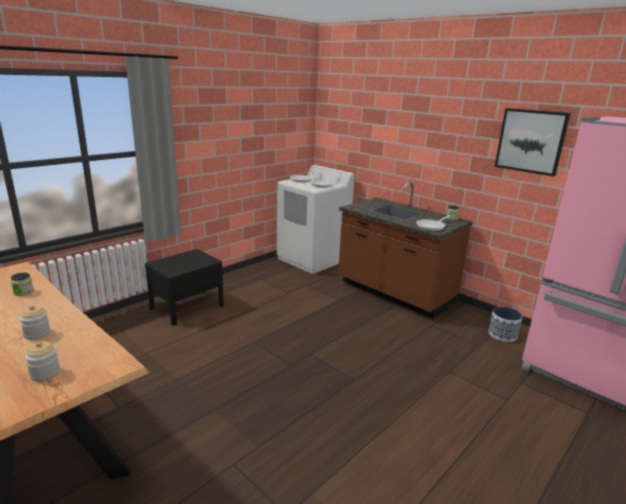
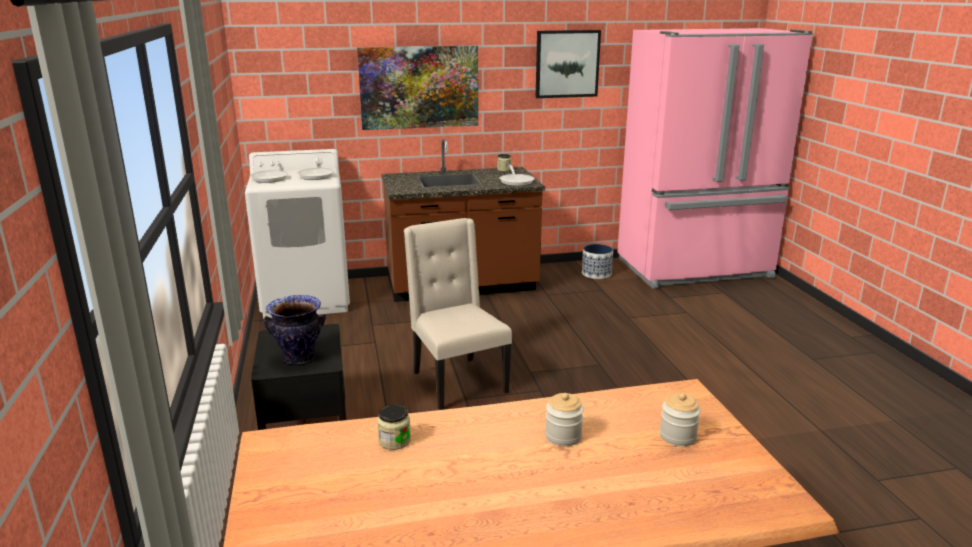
camera: 55 degrees left, 0 degrees up
(175, 265) = (299, 357): none -> vase
(270, 332) = (457, 382): none -> beige chair
(410, 141) = (419, 87): none -> picture

